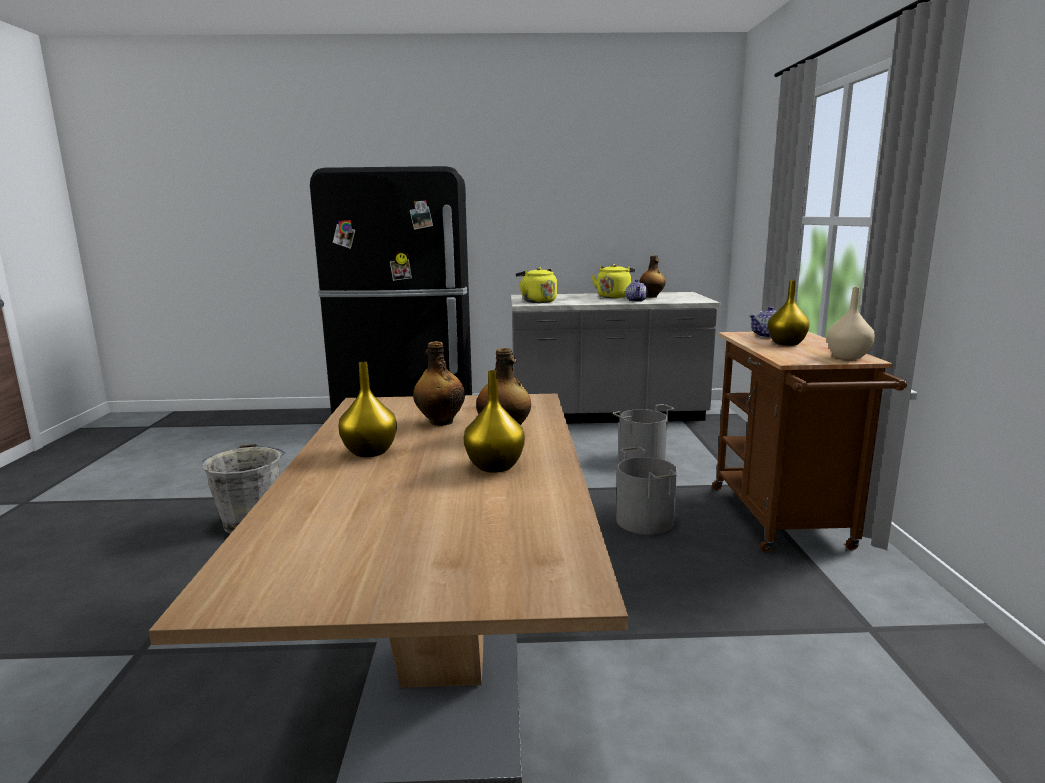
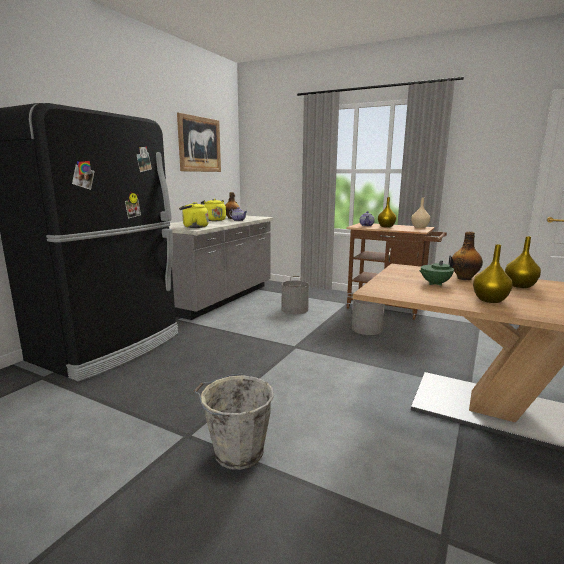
camera: 60 degrees left, 0 degrees up
(440, 422) = (434, 284): bottle -> green teapot
(631, 181) = (199, 144): none -> picture

